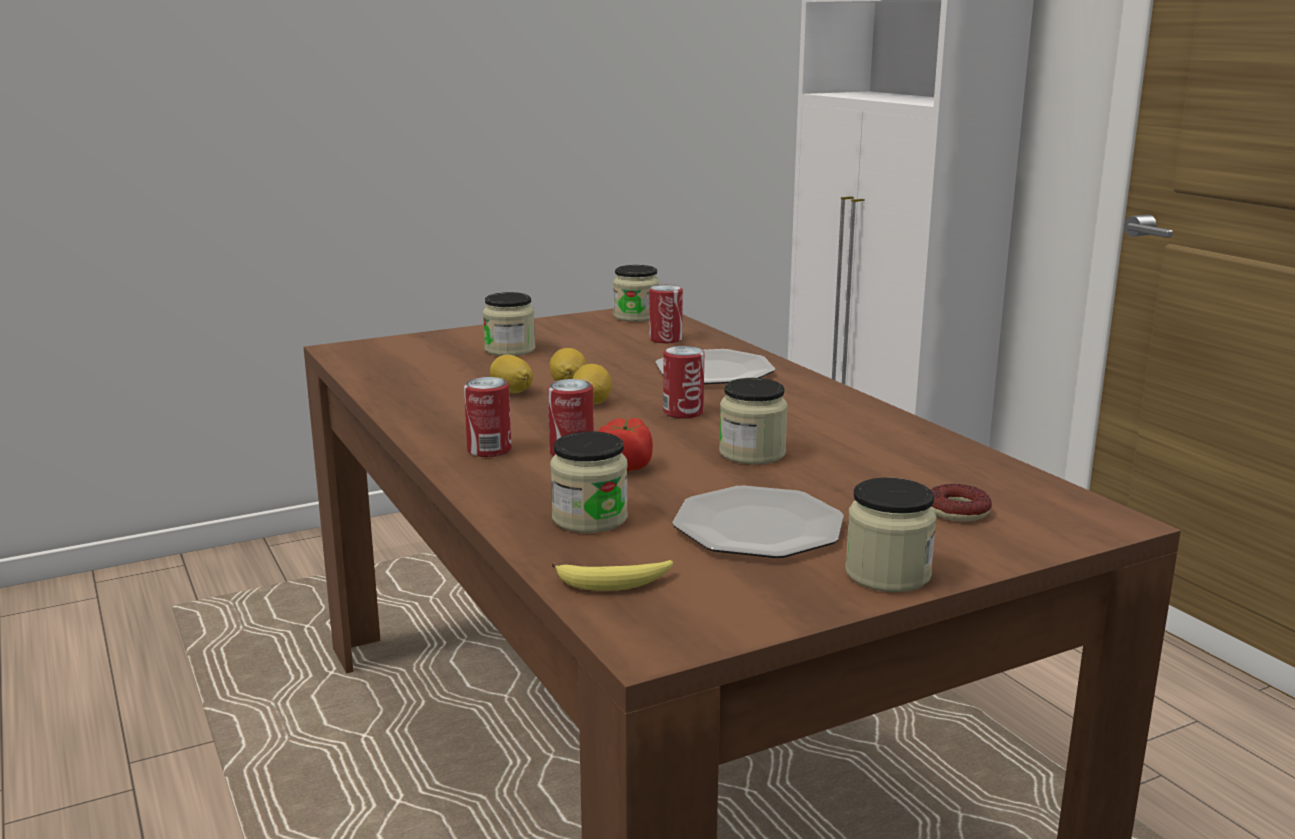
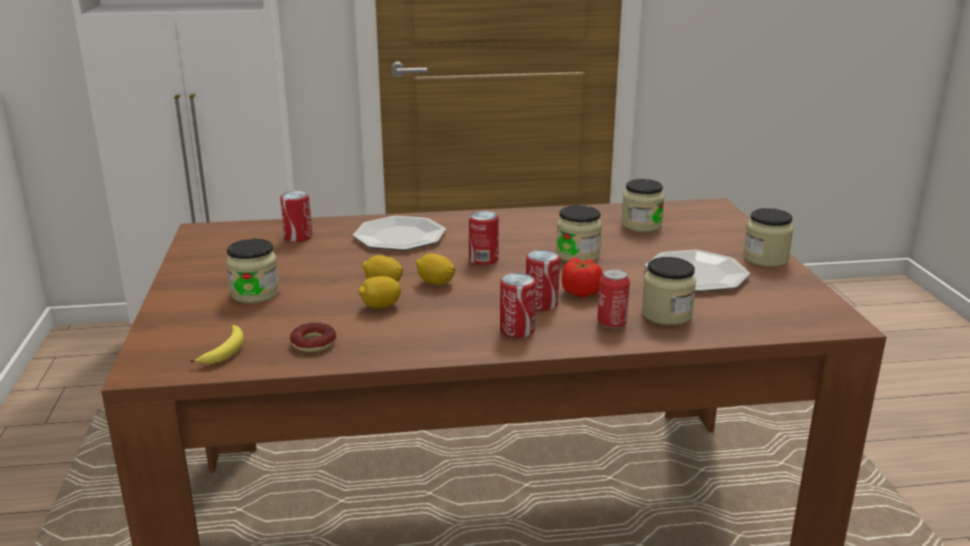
camera: 70 degrees left, 5 degrees up
(540, 491) = (612, 323): none -> can
(614, 583) = (765, 321): banana -> banana (225, 351)
(636, 316) = (216, 236): jar -> jar (641, 225)
(957, 511) = (690, 229): donut -> donut (313, 343)

